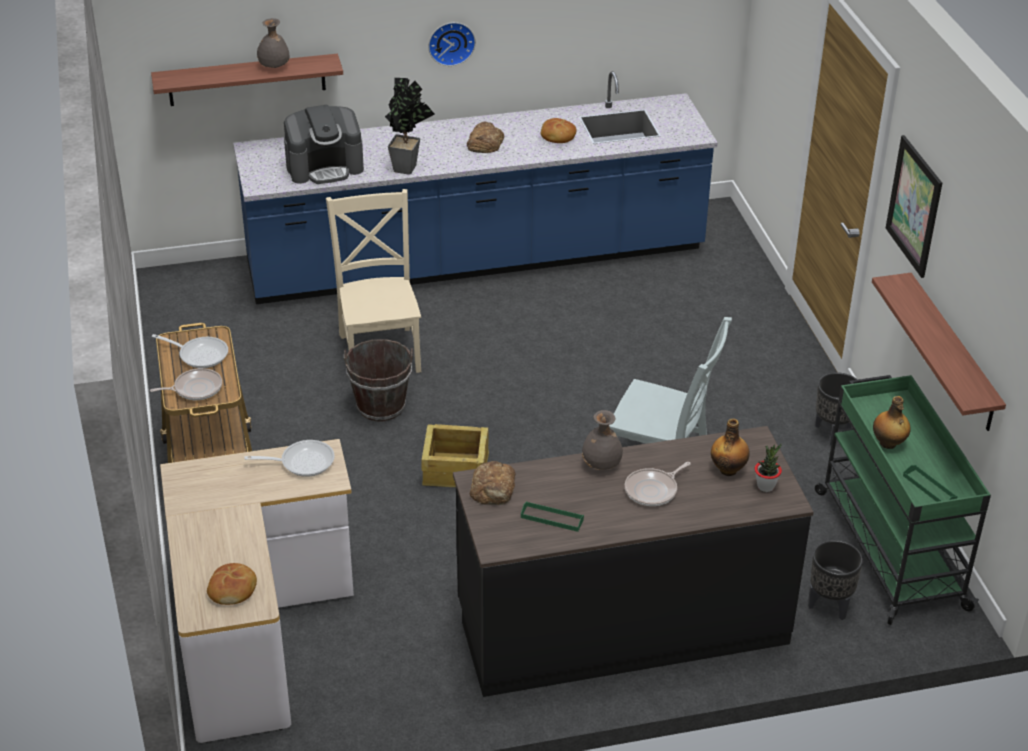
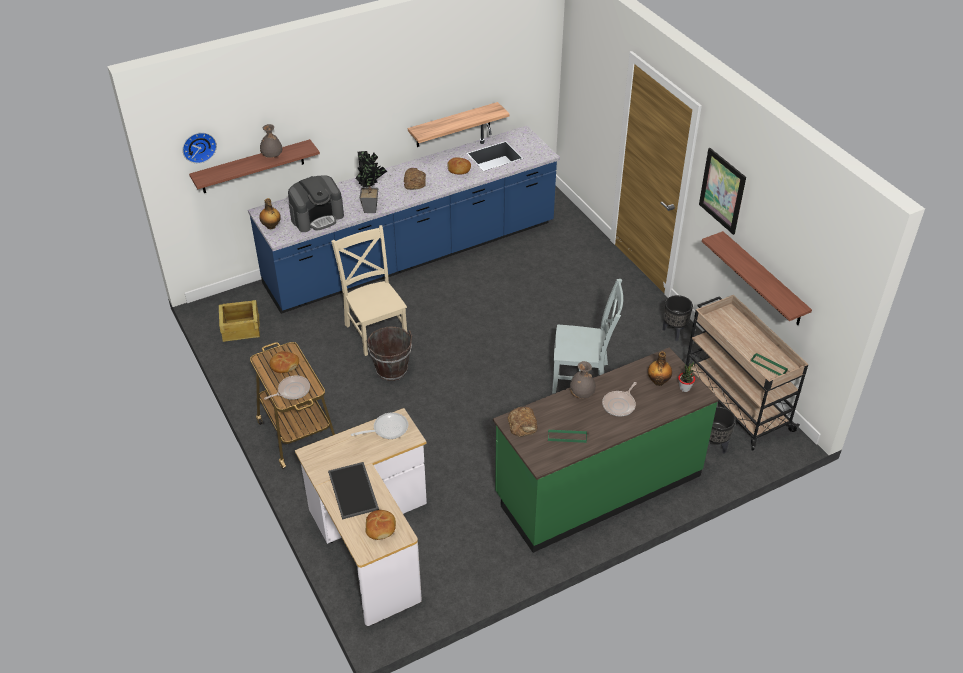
camera: 15 degrees left, 5 degrees up
(200, 354) = (284, 365): frying pan -> bread
(218, 533) = (354, 490): none -> tray
(451, 42) = (381, 119): wall clock -> wall clock (198, 146)
(455, 469) = (455, 403): crate -> crate (240, 328)
(566, 72) = (453, 125): none -> shelf
(621, 624) = (597, 485): black counter -> green counter
(888, 443) = (734, 341): bottle -> bottle (271, 226)
(889, 547) = (734, 400): green cart -> beige cart

